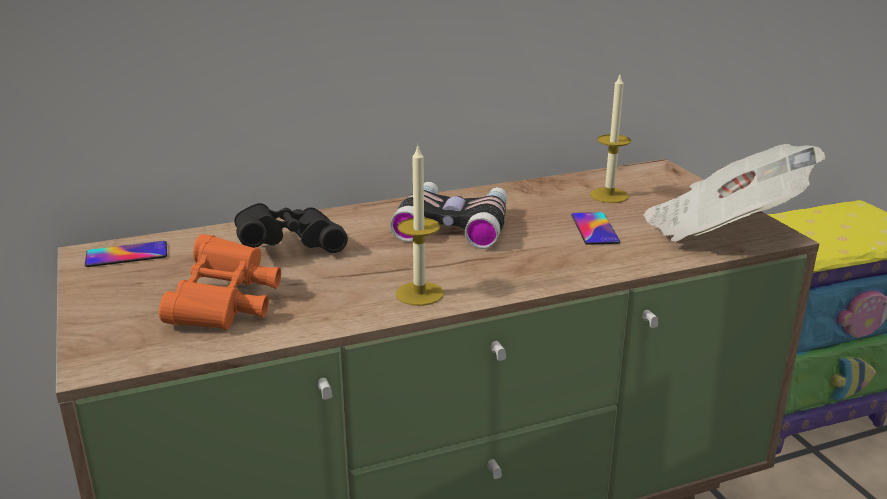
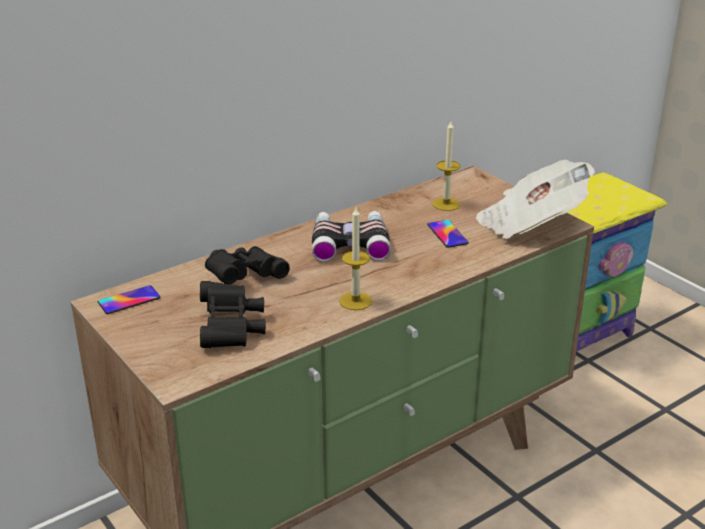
camera: 15 degrees left, 5 degrees up
(226, 306) = (231, 329): orange binoculars -> black binoculars

